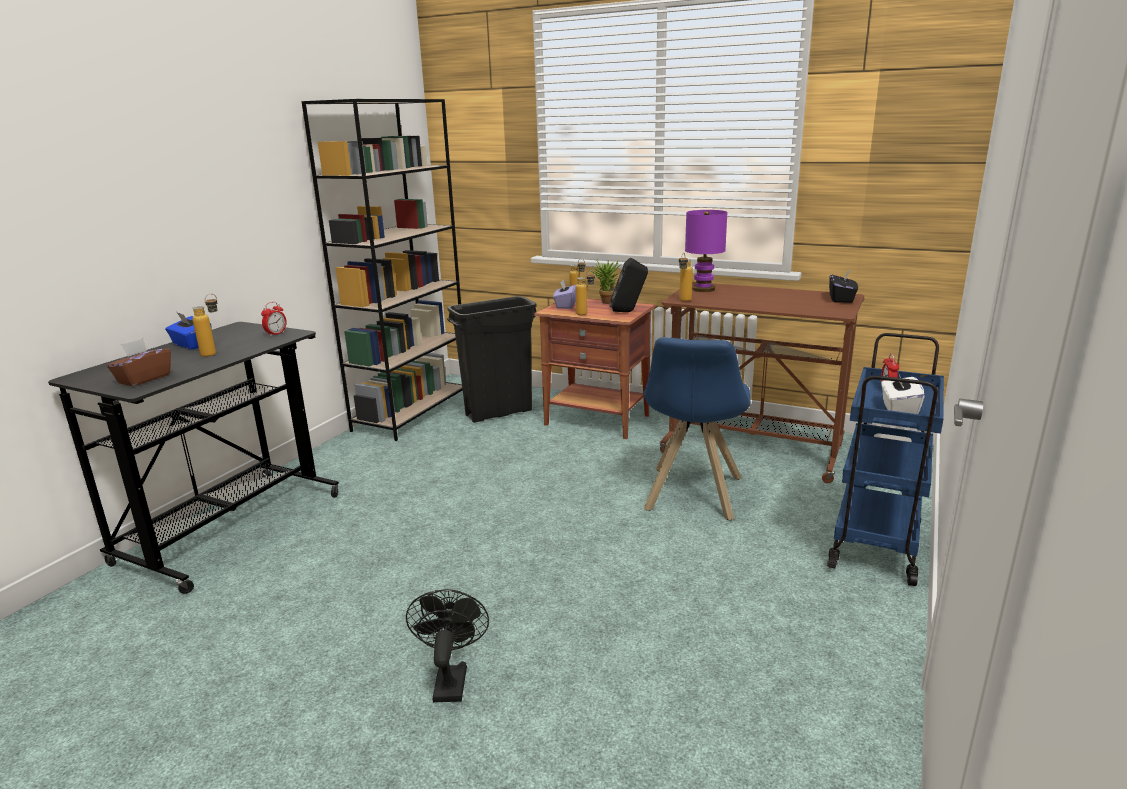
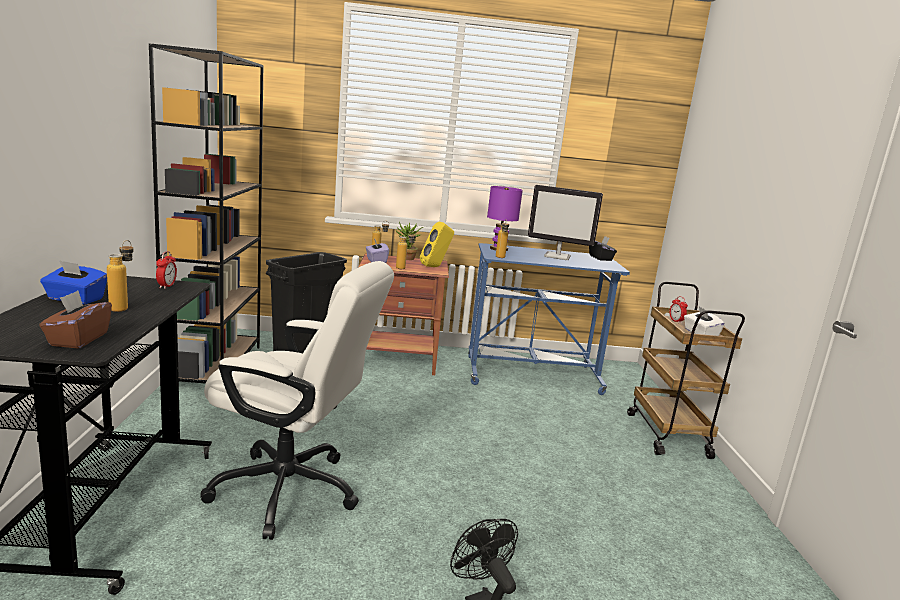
camera: 30 degrees left, 5 degrees down
(377, 539) = (293, 493): none -> white office chair
(628, 312) = (435, 267): black speaker -> yellow speaker
(692, 493) = (523, 413): blue chair -> none
(752, 449) = (532, 375): brown desk -> blue desk
(774, 298) = (558, 256): none -> monitor
(875, 546) = (668, 436): blue cart -> brown cart

